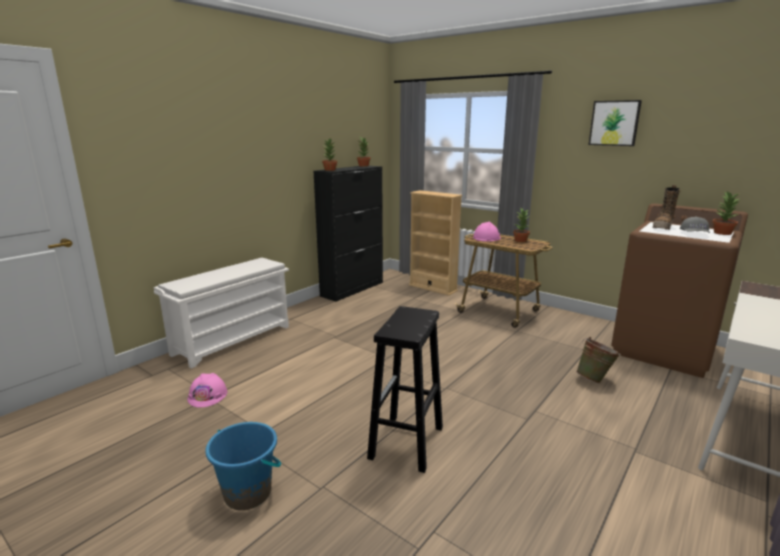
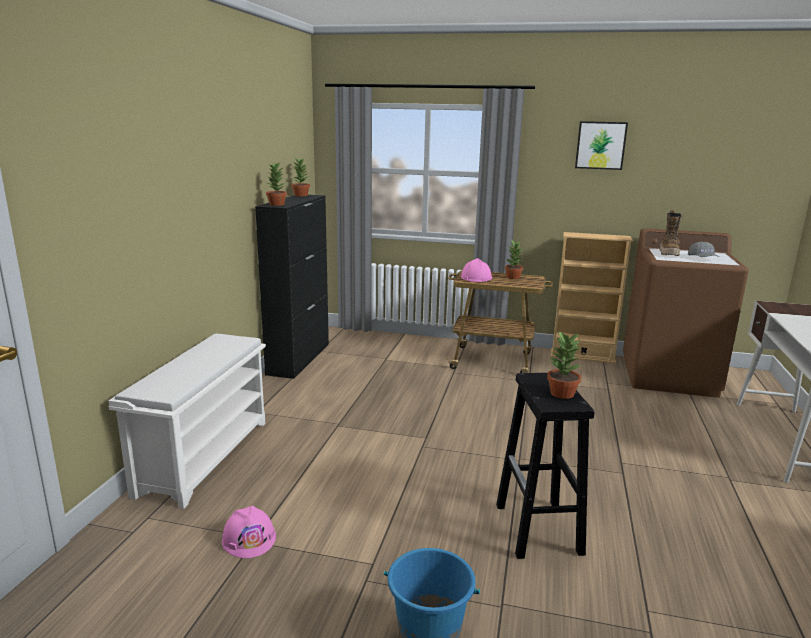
camera: 25 degrees left, 0 degrees up
(432, 288) = (395, 343): beige bookcase -> beige bookcase (582, 356)
(595, 379) = (641, 418): green bucket -> none
(722, 233) = (720, 255): potted plant -> potted plant (561, 393)

